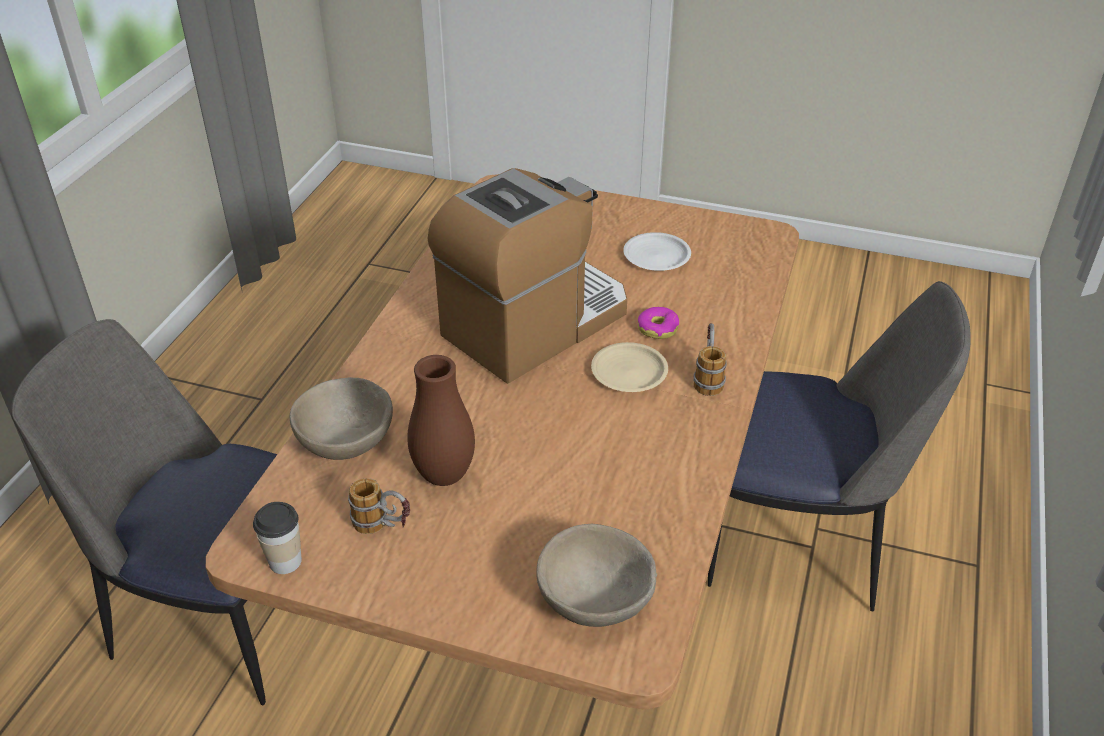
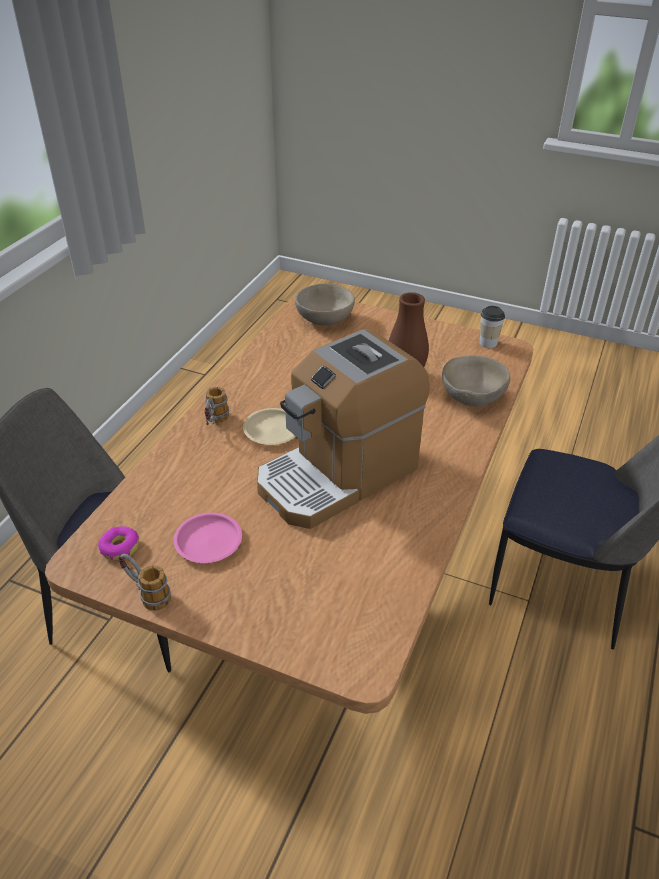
camera: 175 degrees left, 0 degrees up
(383, 527) = (438, 353): mug -> mug (146, 594)
(657, 256) = (208, 541): white plate -> pink plate
(658, 328) = (237, 464): donut -> donut (119, 547)

